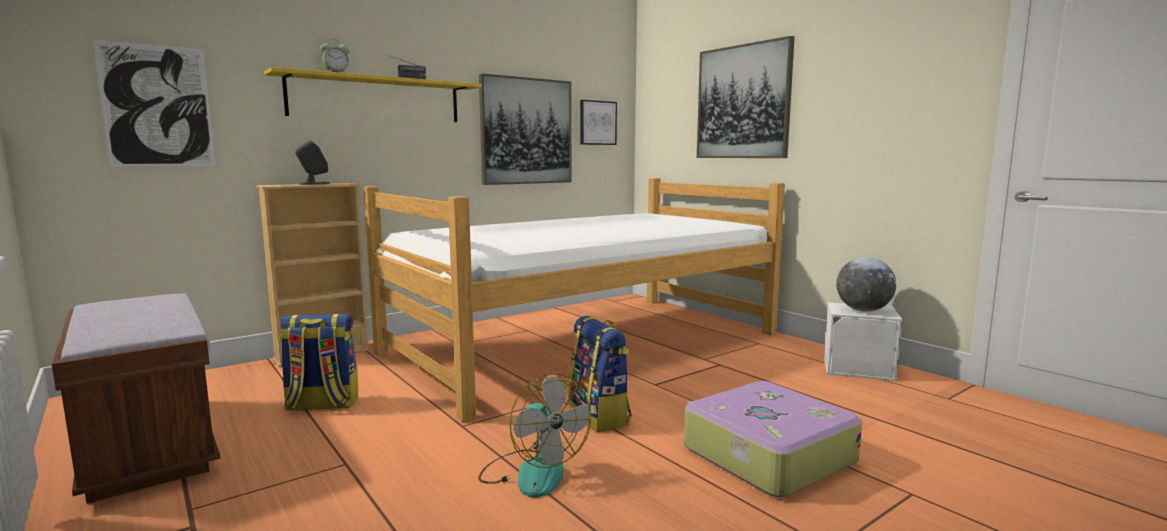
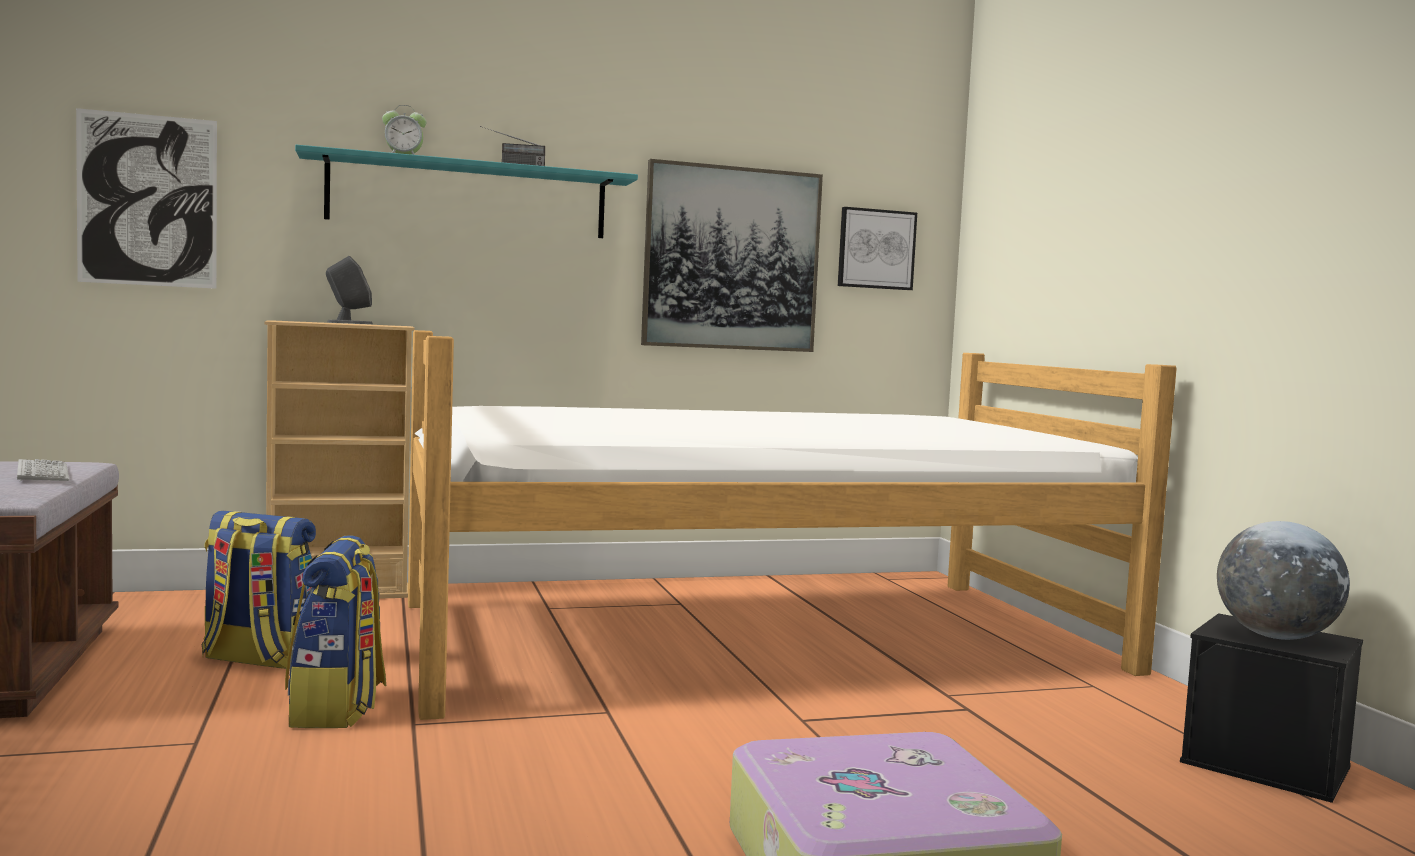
camera: 20 degrees right, 5 degrees down
(160, 307) = (43, 473): none -> keyboard
(377, 99) = (469, 198): yellow shelf -> turquoise shelf
(532, 472) = (437, 811): fan -> none
(600, 416) = (644, 752): backpack -> backpack (337, 709)
(743, 102) = (1120, 208): picture -> none
(859, 368) = (1267, 765): white storage box -> black storage box

